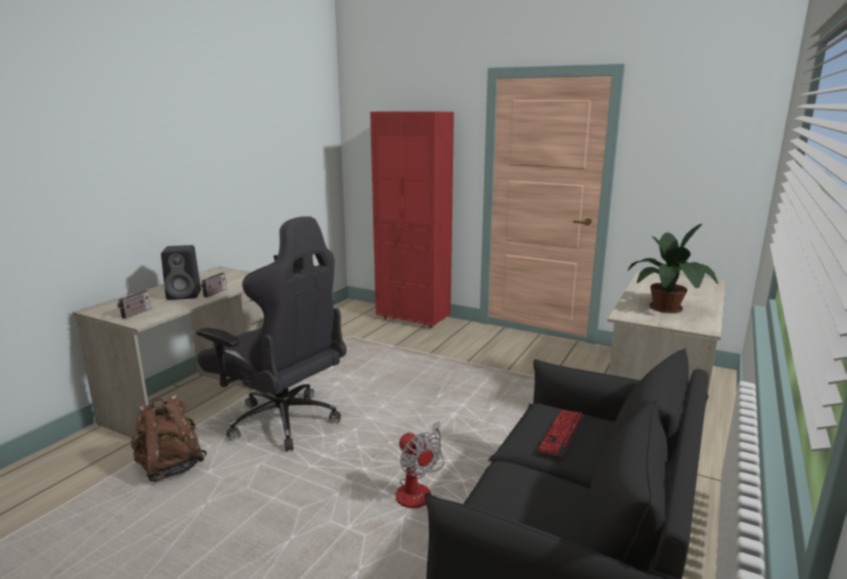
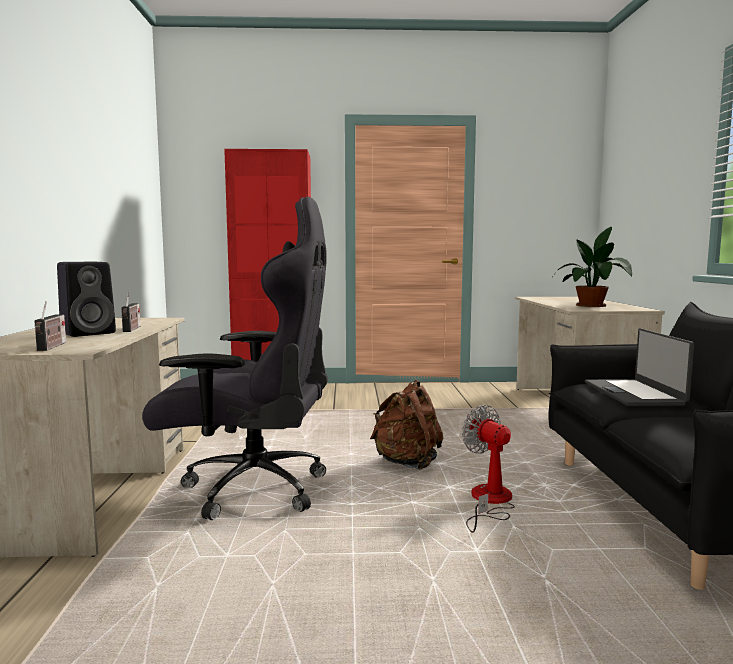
camera: 30 degrees left, 10 degrees down
(170, 467) = (159, 568): brown backpack -> brown backpack (407, 463)
(418, 488) = (489, 502): fan -> fan turned 150 degrees counterclockwise
(561, 434) = (634, 393): keyboard -> laptop

